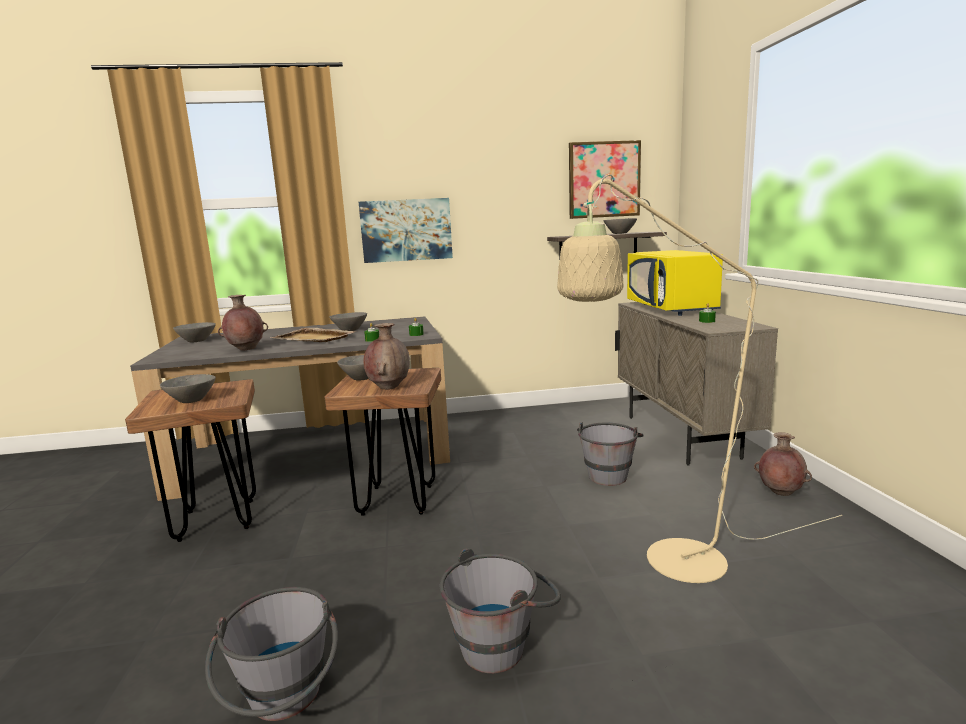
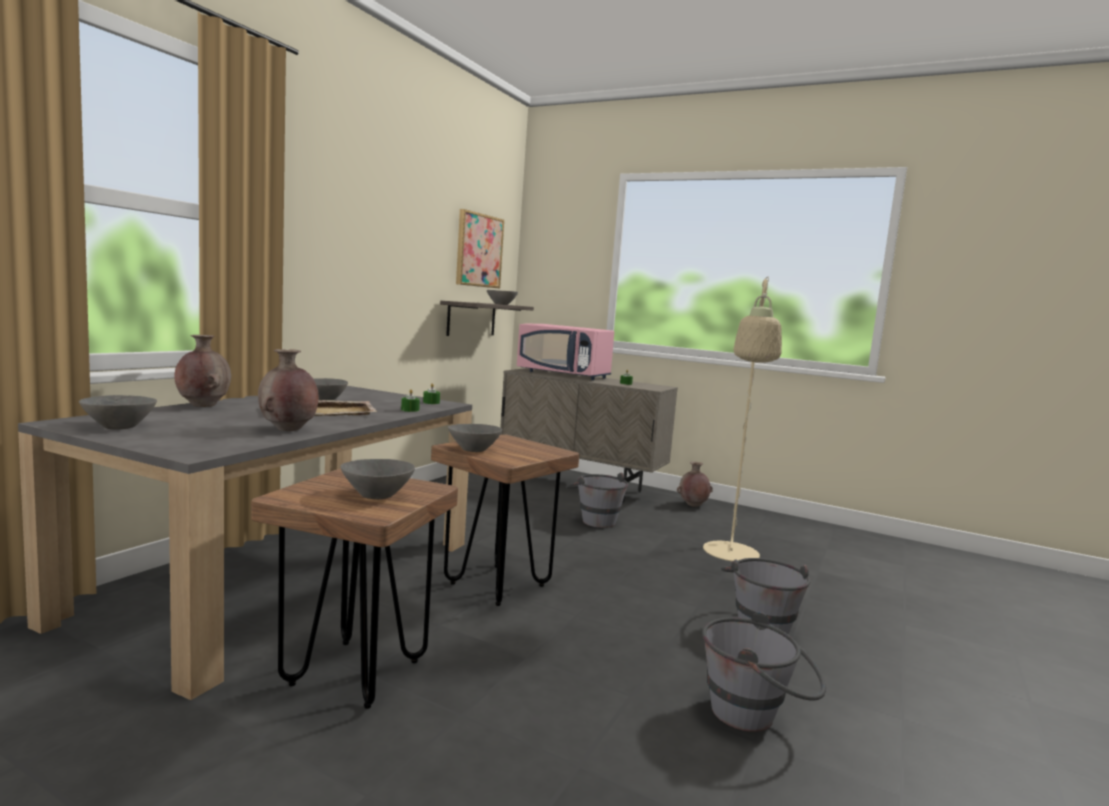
camera: 55 degrees left, 5 degrees down
(389, 387) = (533, 453): brown vase -> brown vase (203, 406)
(406, 230) = (327, 276): picture -> none
(671, 308) = (564, 375): yellow microwave -> pink microwave

